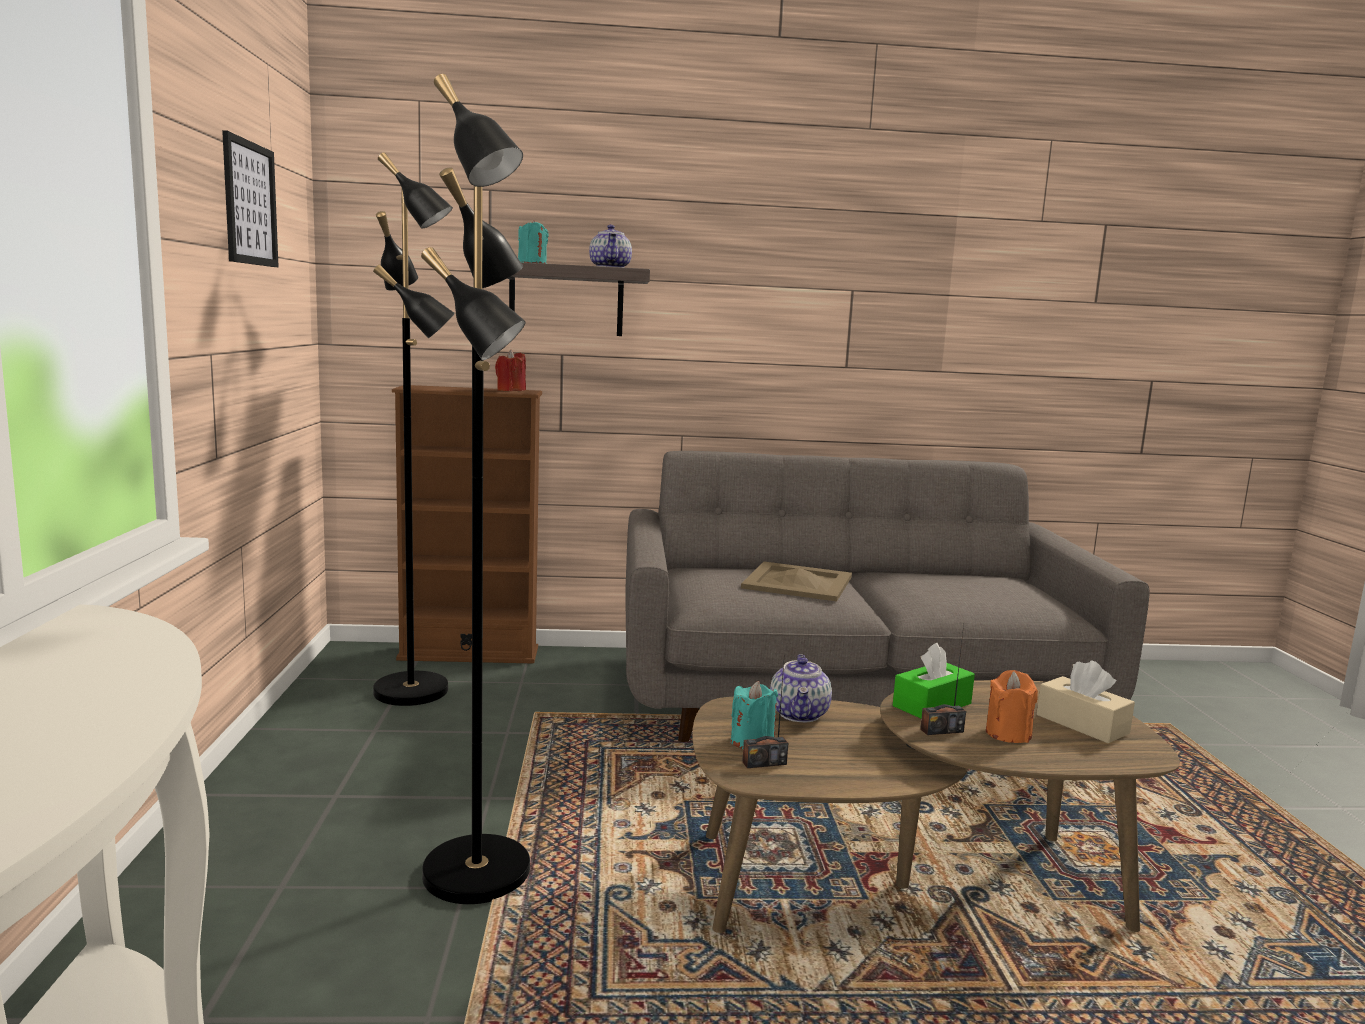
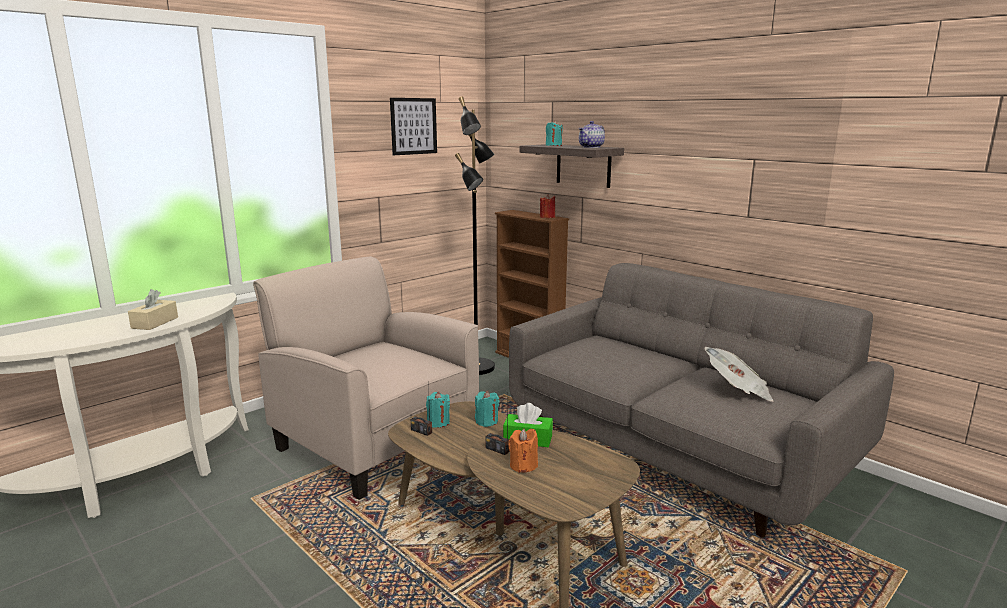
camera: 50 degrees right, 5 degrees up
(480, 872) = (374, 443): black floor lamp -> beige armchair
(797, 582) = (627, 359): beige tray -> none
(800, 714) = (486, 421): teapot -> turquoise candle
(959, 583) = (737, 391): none -> newspaper
(1082, 724) = (576, 481): beige tissue box -> beige tissue box (155, 323)

